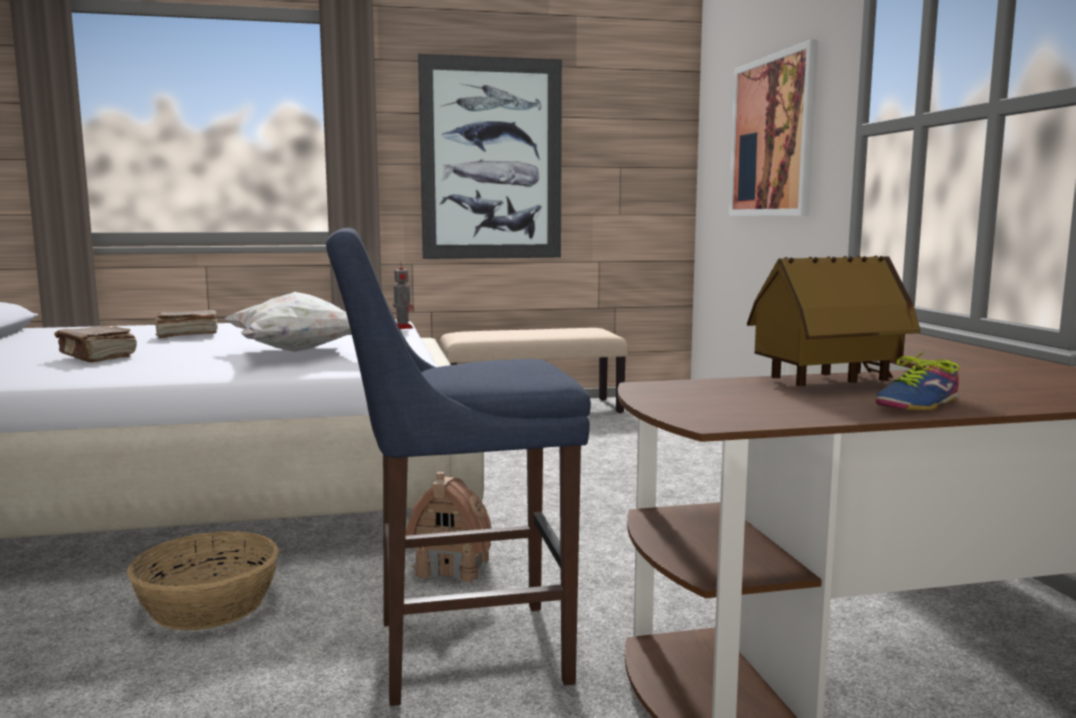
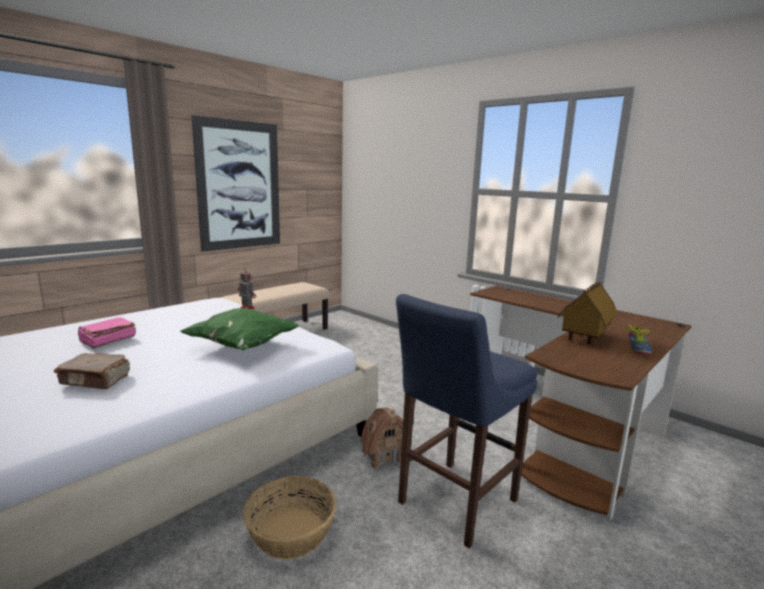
camera: 35 degrees left, 5 degrees up
(187, 335) = (107, 340): brown book -> pink book
(298, 351) = (243, 346): white pillow -> green pillow
(772, 137) = (408, 183): picture -> none

